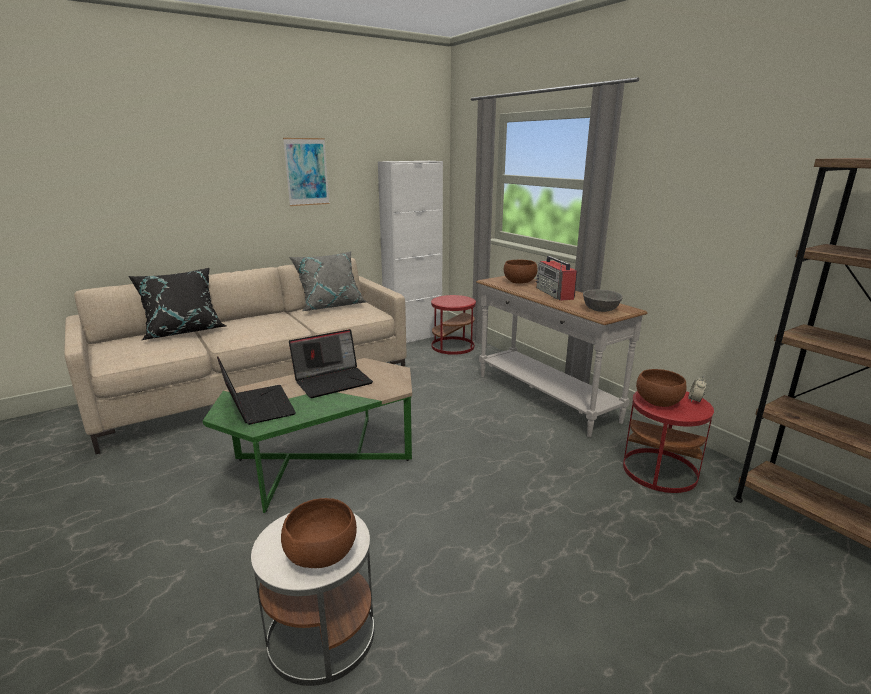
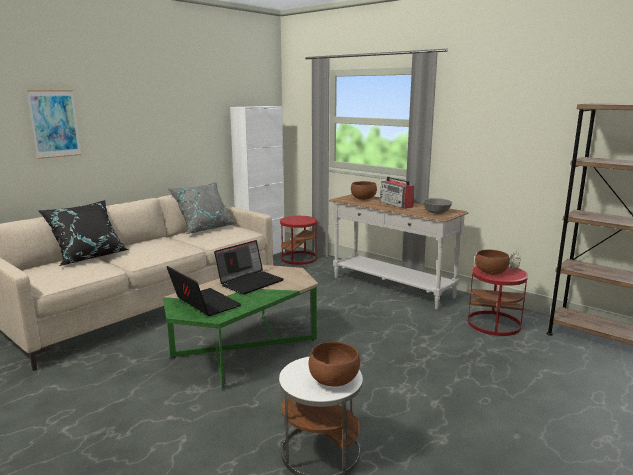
camera: 15 degrees left, 5 degrees down
(306, 172) = (176, 116): picture -> picture (54, 124)

